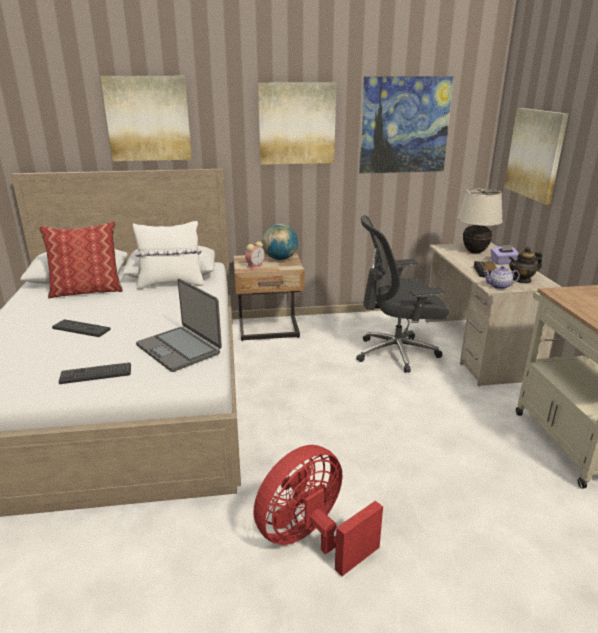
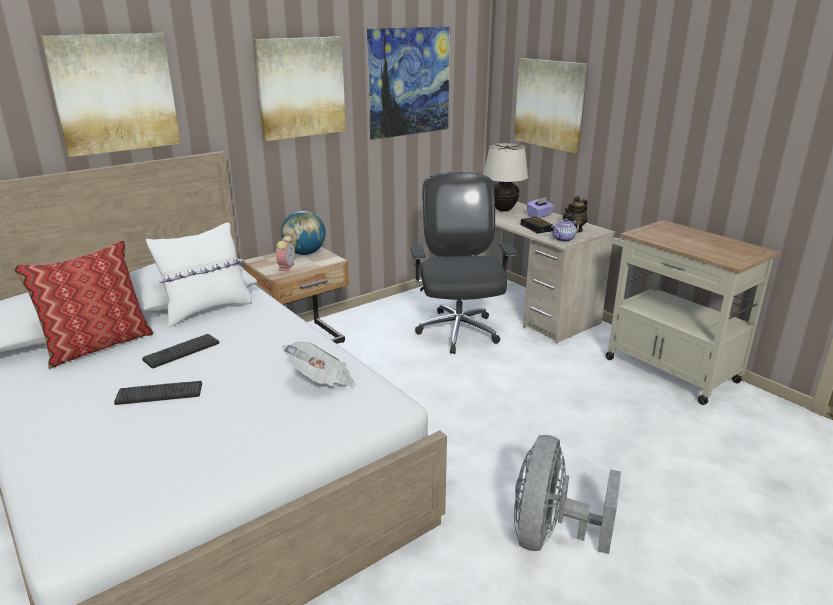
camera: 30 degrees left, 0 degrees up
(96, 374) = (258, 439): keyboard -> keyboard (181, 351)
(179, 349) = (322, 381): laptop -> newspaper
(311, 539) = (550, 535): red fan -> grey fan
(397, 353) = (459, 332): office chair -> office chair turned 120 degrees clockwise

